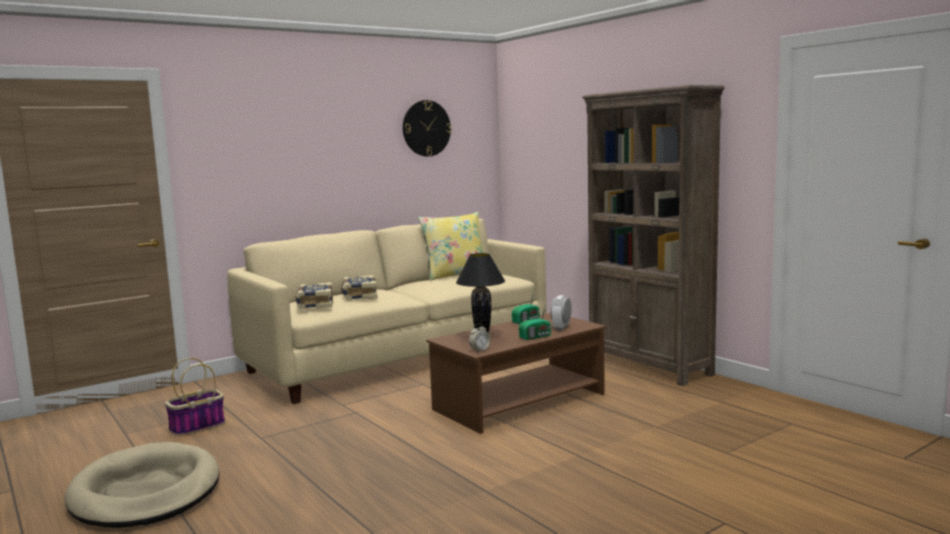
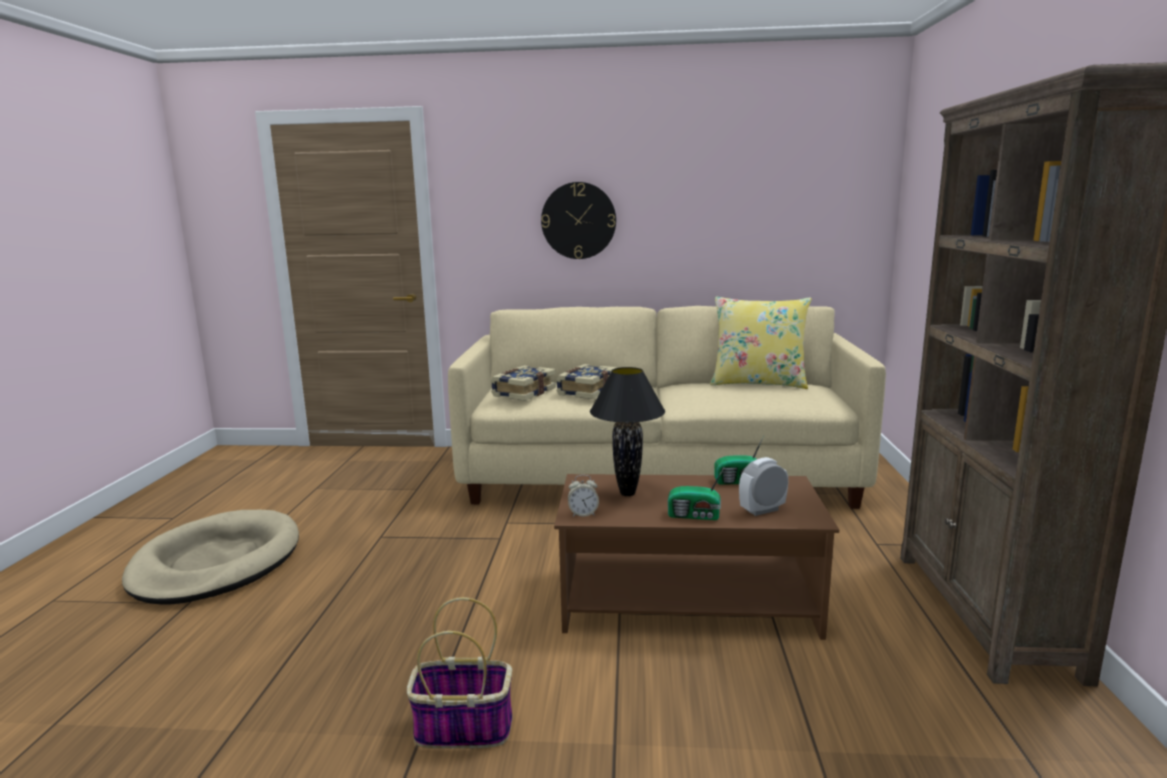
camera: 40 degrees right, 5 degrees up
(197, 427) = (364, 502): basket -> basket (461, 729)
(426, 128) = (768, 172): wall clock -> wall clock (578, 220)

